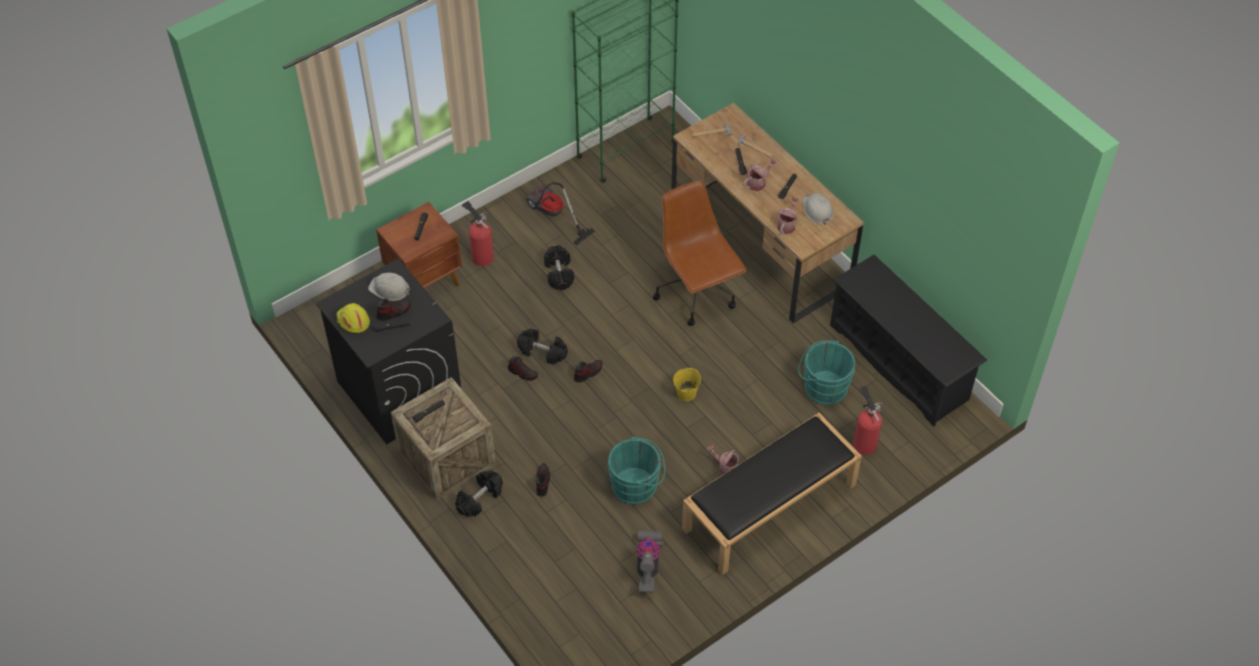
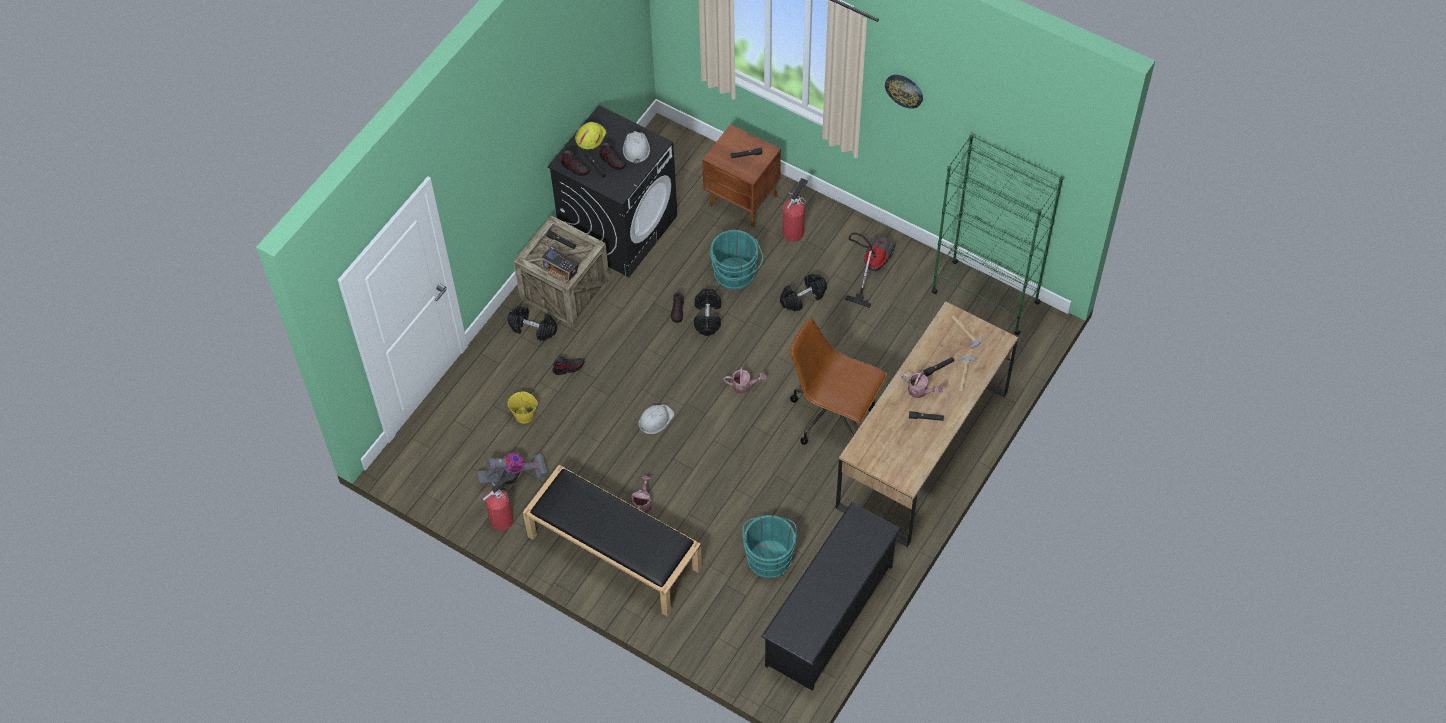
camera: 70 degrees right, 5 degrees up
(465, 424) = (560, 271): none -> radio
(506, 30) = (904, 90): none -> wall clock
(588, 373) = (700, 360): shoe -> shoe (575, 168)
(637, 486) = (593, 440): turquoise bucket -> turquoise bucket (735, 276)
(686, 393) = (712, 445): yellow bucket -> yellow bucket (524, 415)
(697, 293) = (833, 416): brown office chair -> brown office chair turned 105 degrees counterclockwise
(787, 224) = (877, 431): watering can -> watering can (744, 386)
(817, 210) = (909, 452): white hard hat -> white hard hat (655, 420)
(863, 442) = (719, 610): fire extinguisher -> fire extinguisher (503, 518)

